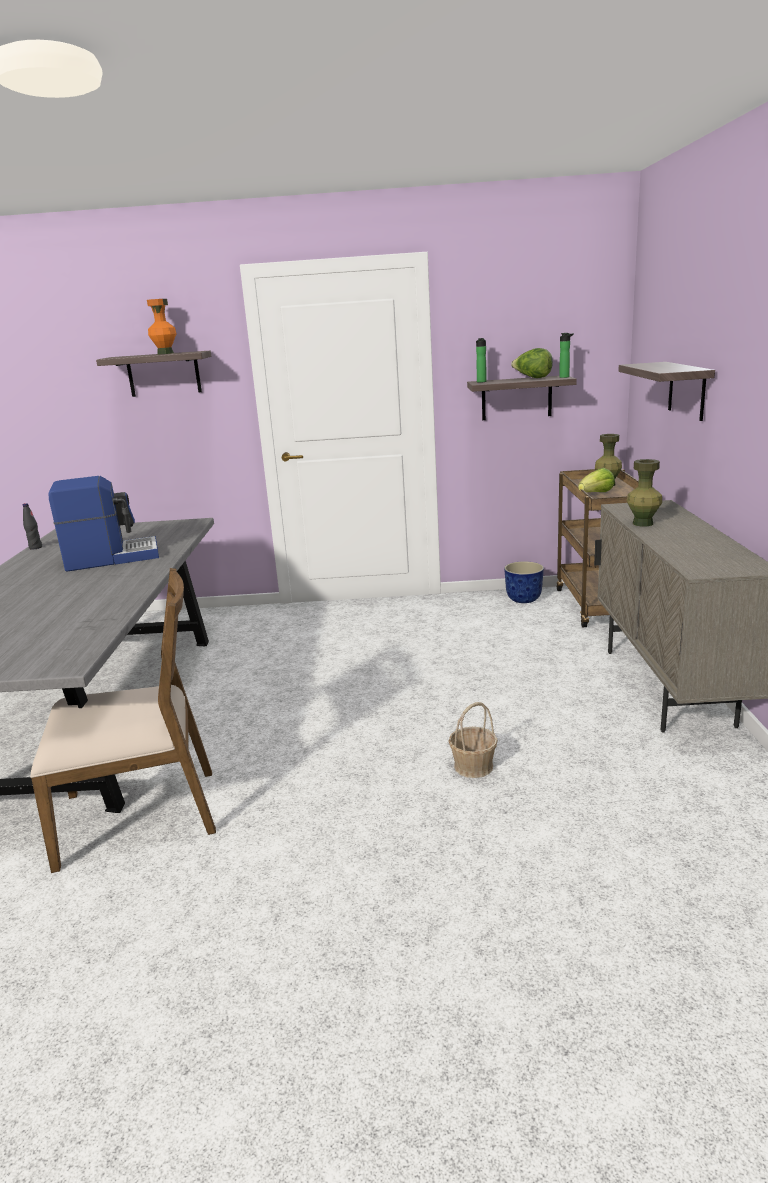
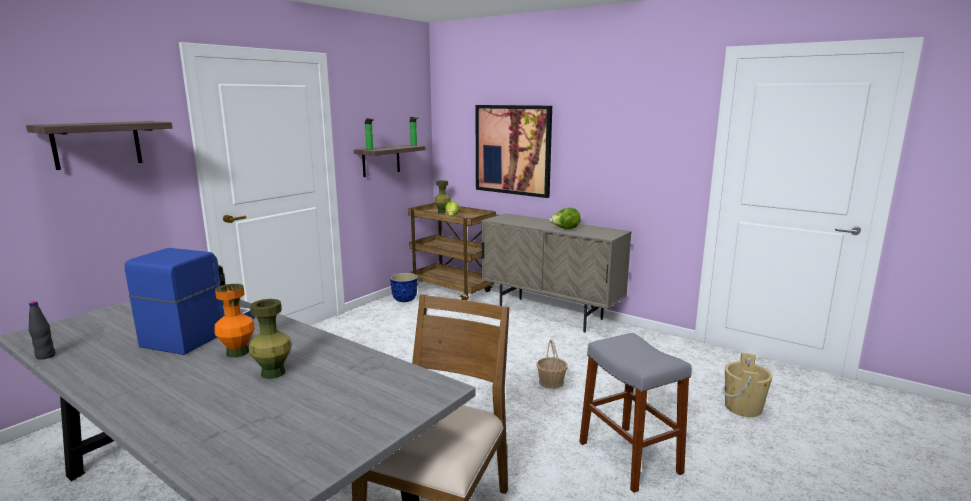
camera: 55 degrees left, 5 degrees down
(165, 353) = (115, 122): orange vase -> orange vase (238, 352)
(364, 897) = (629, 457): none -> grey stool
(532, 378) = (394, 146): lettuce -> lettuce (565, 229)
(643, 523) = (528, 224): green vase -> green vase (273, 373)
(663, 977) = (743, 408): none -> beige bucket
(687, 390) = (512, 150): shelf -> picture

